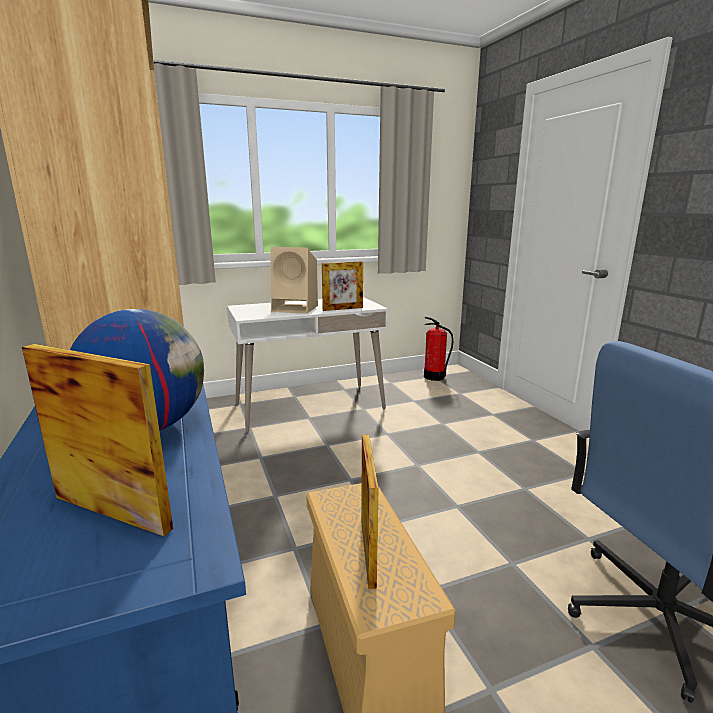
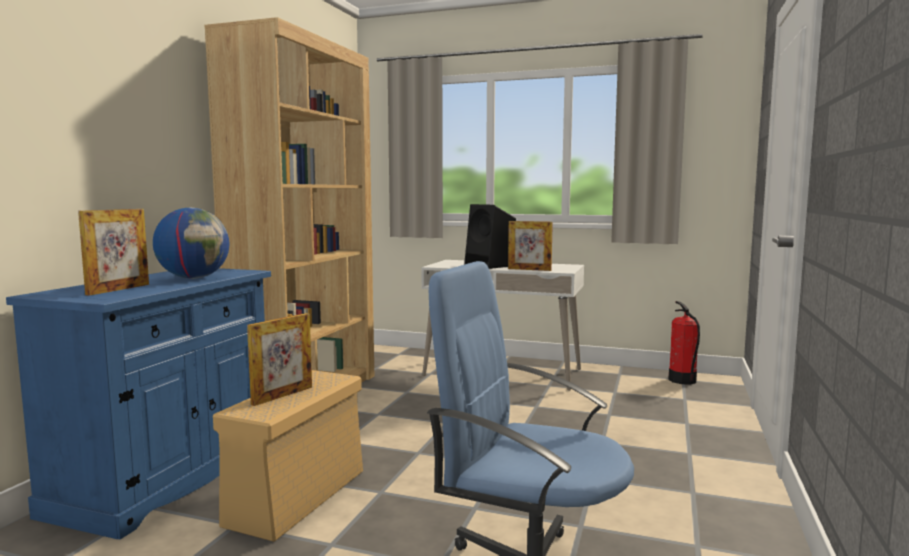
camera: 40 degrees right, 10 degrees down
(112, 512) = (118, 289): picture frame -> picture frame turned 45 degrees clockwise
(296, 308) = (490, 265): beige speaker -> black speaker

